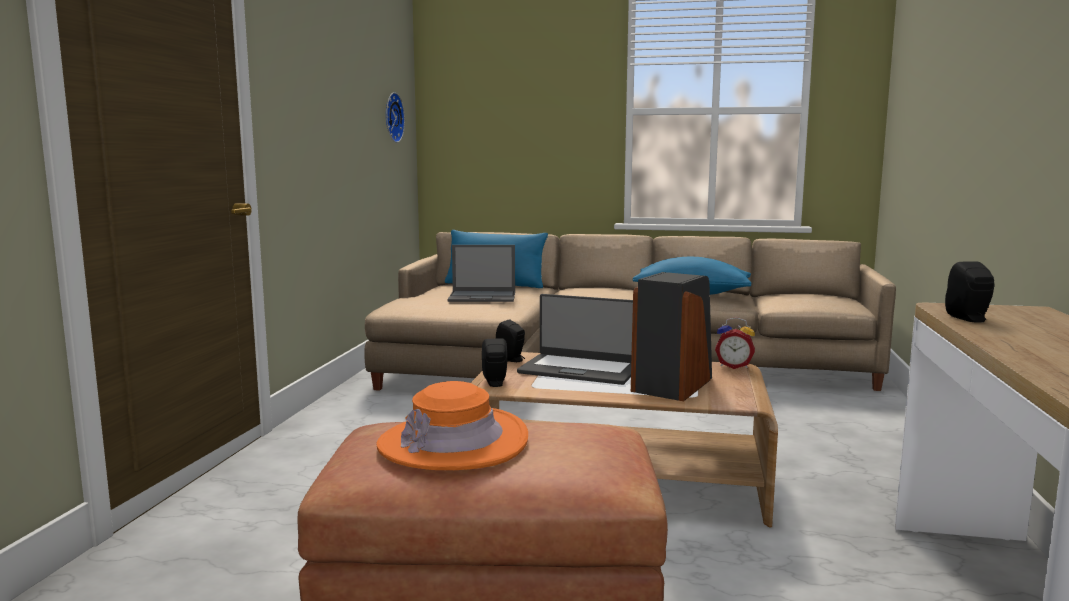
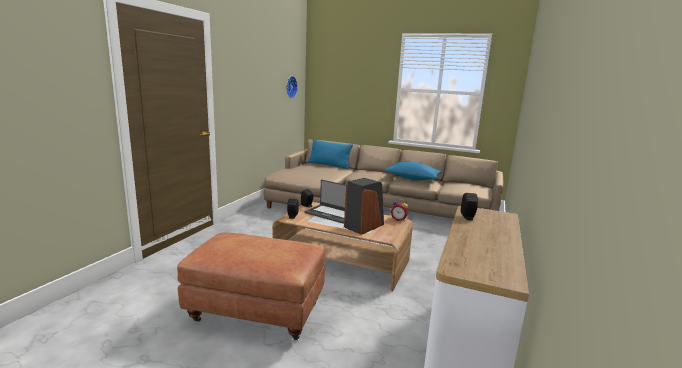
camera: 10 degrees right, 5 degrees up
(453, 442) = (242, 245): orange hat -> none
(483, 297) = (317, 172): laptop -> none

